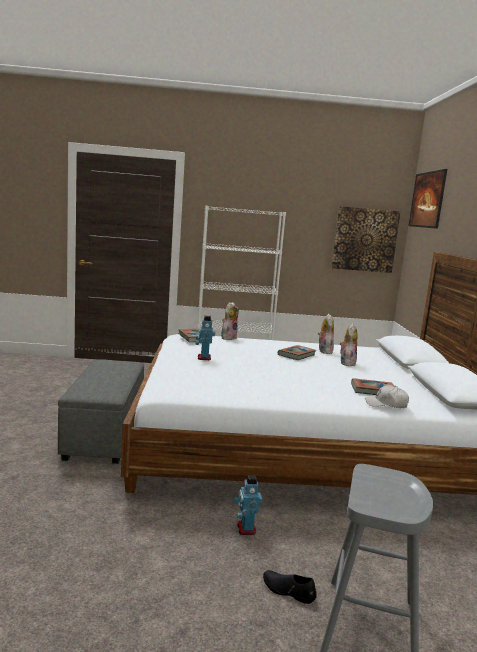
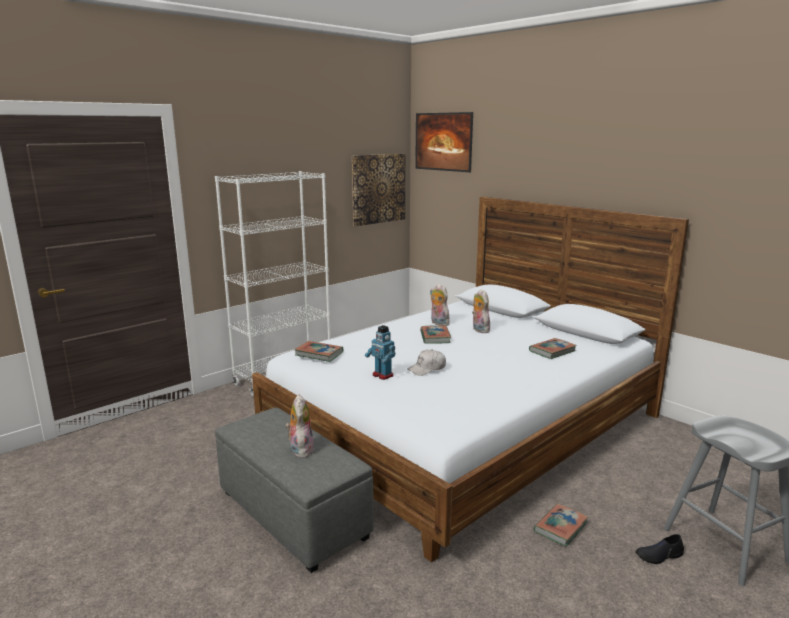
camera: 40 degrees left, 5 degrees up
(228, 337) = (340, 340): plush toy -> plush toy (300, 449)
(245, 528) = (560, 527): toy robot -> book
(386, 404) = (585, 361): white cap -> white cap (427, 369)

